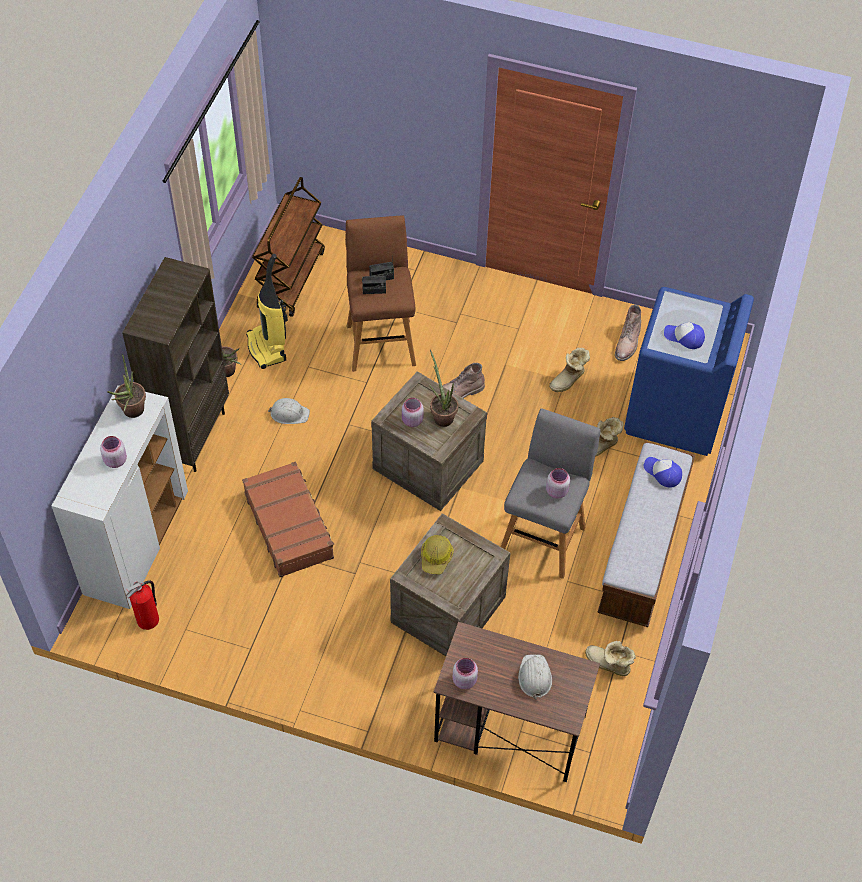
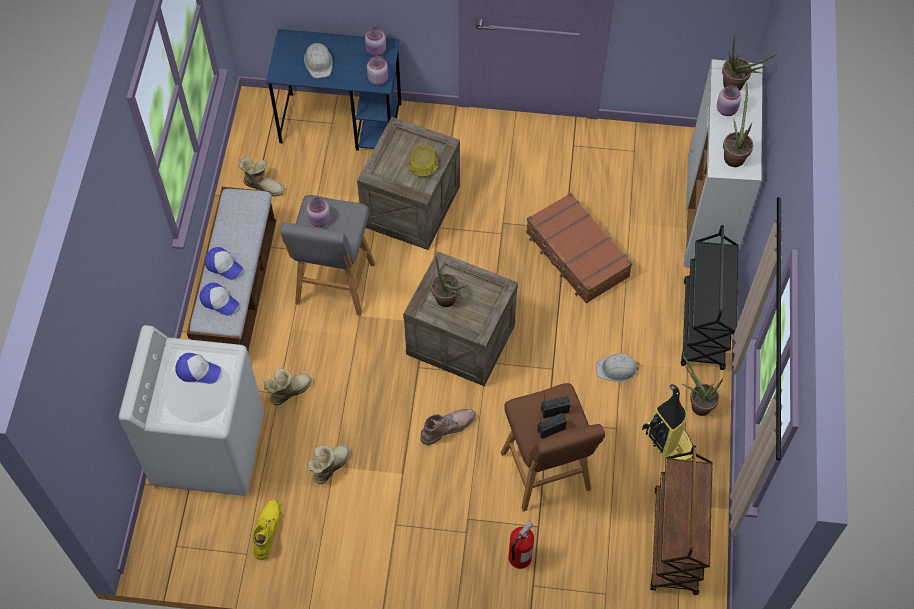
camera: 170 degrees right, 5 degrees up
(92, 483) = (737, 87): none -> potted plant
(148, 620) = (668, 153): fire extinguisher -> fire extinguisher (519, 557)
(192, 436) = (704, 326): brown bookcase -> black cart
(412, 421) = (477, 290): pink jar -> pink jar (378, 79)
(508, 728) = (342, 123): brown desk -> blue desk
(628, 343) = (266, 530): brown boot -> yellow boot
(657, 507) = (223, 265): none -> cap
(676, 413) = (209, 448): blue washing machine -> white washing machine

